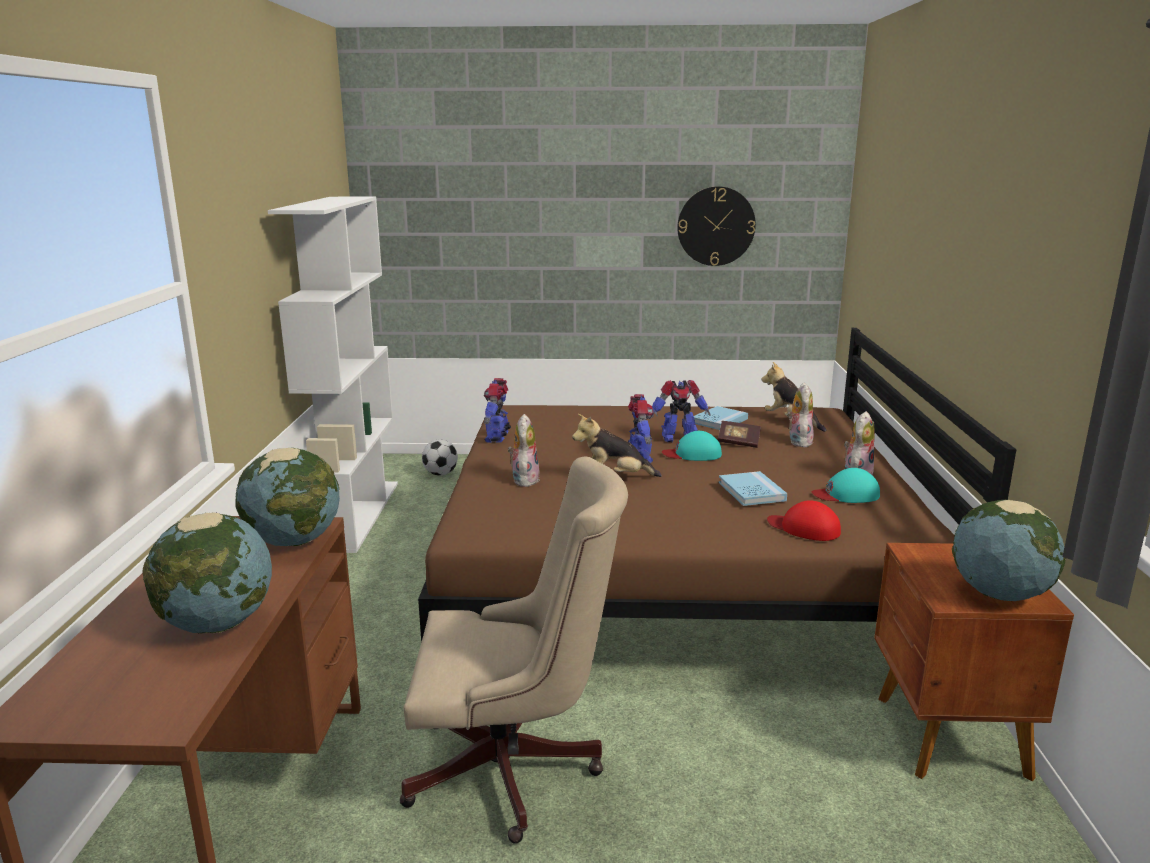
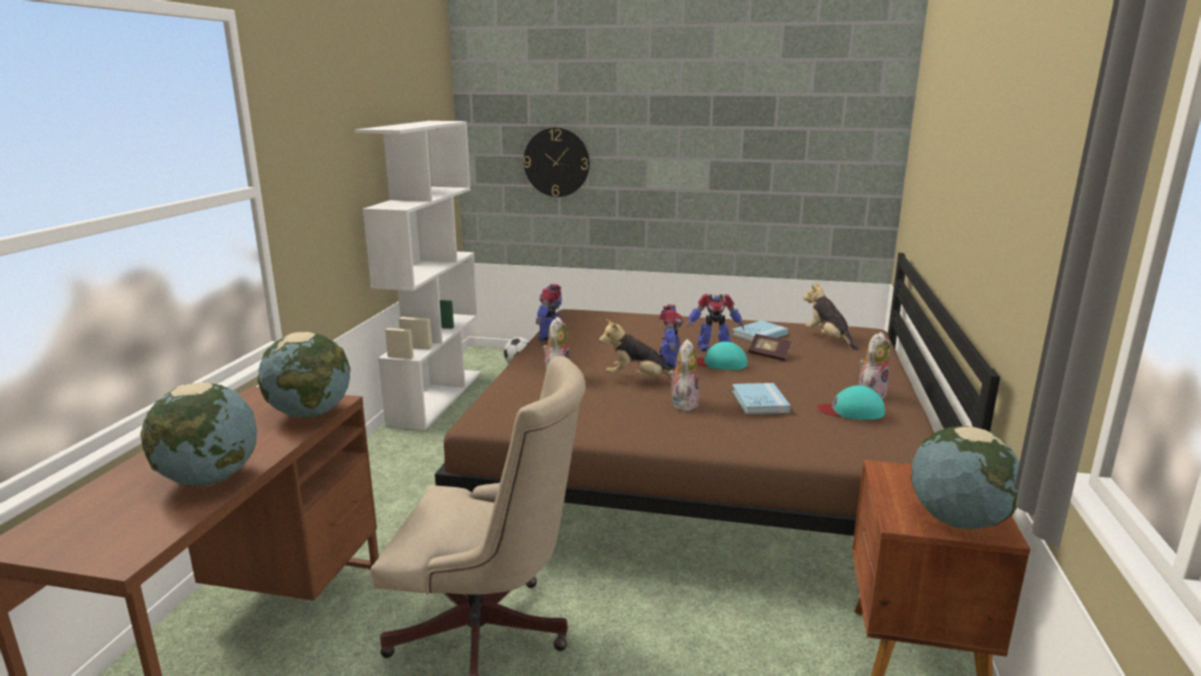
camera: 10 degrees right, 0 degrees up
(716, 226) = (778, 153): wall clock -> wall clock (556, 162)
(798, 442) = (827, 358): plush toy -> plush toy (683, 403)
(804, 528) = (796, 439): red cap -> none

